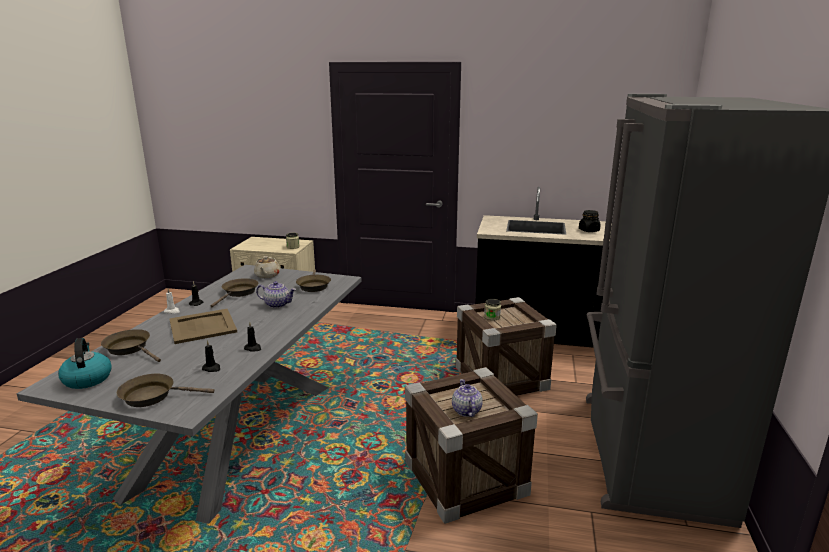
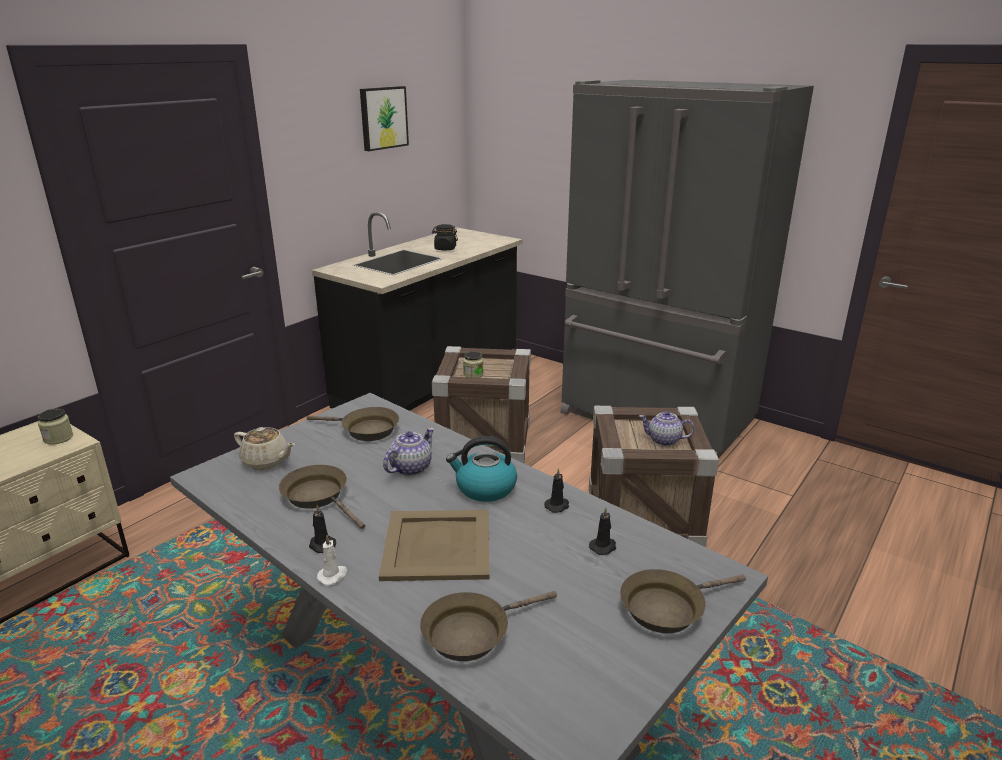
camera: 65 degrees left, 5 degrees up
(87, 379) = (572, 688): kettle -> kettle (484, 488)
(153, 396) = (667, 607): brown frying pan -> brown frying pan turned 45 degrees clockwise
(576, 118) = (383, 118): none -> picture

